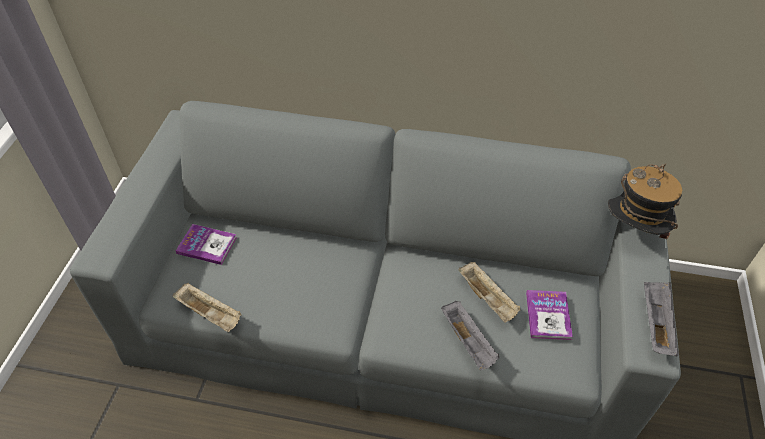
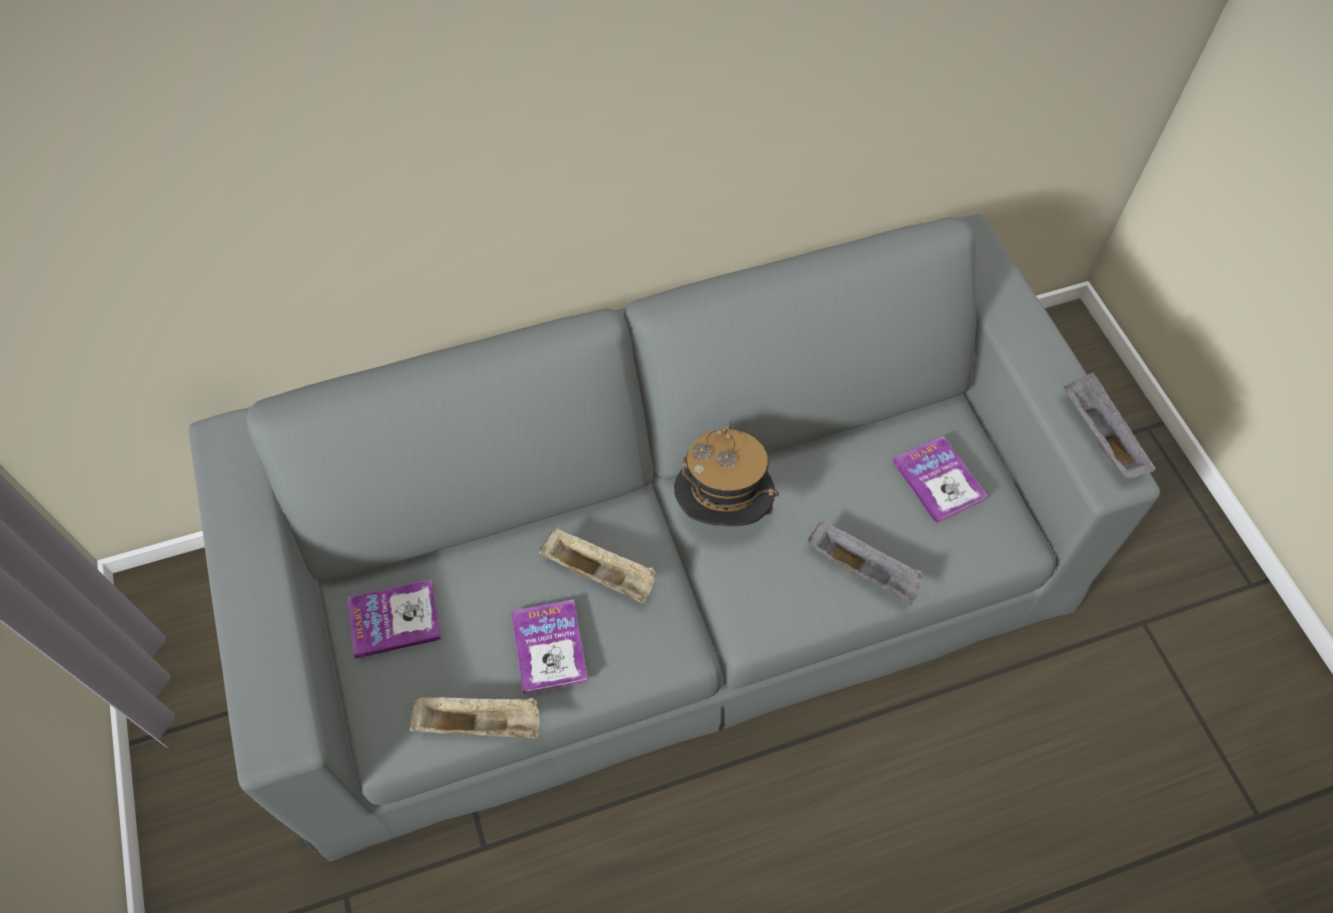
camera: 30 degrees left, 10 degrees up
(270, 294) = (549, 647): none -> book
(488, 299) = (850, 496): beige tray -> beige tray (601, 574)
(632, 232) = (1001, 317): hat -> hat (722, 513)

